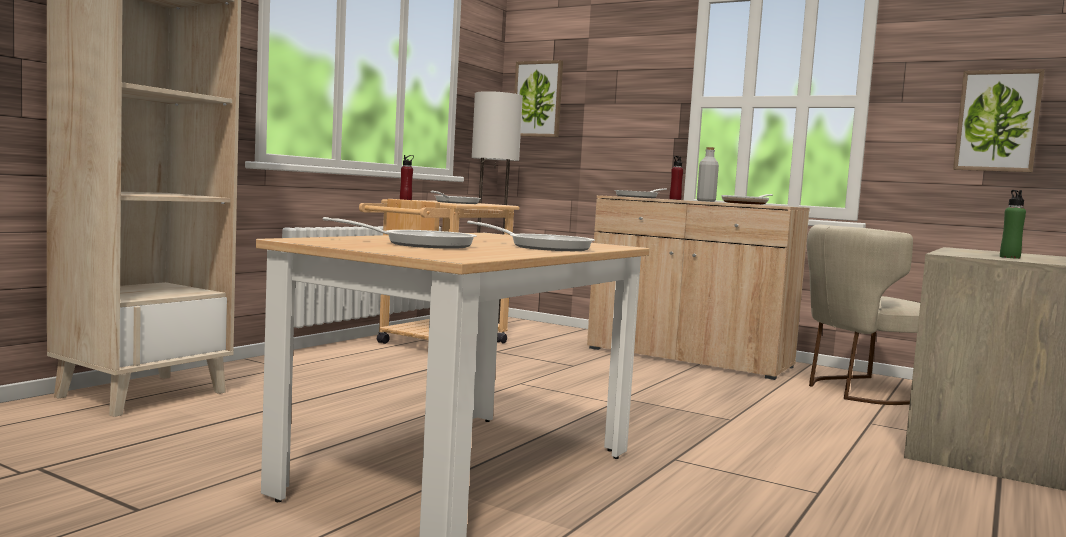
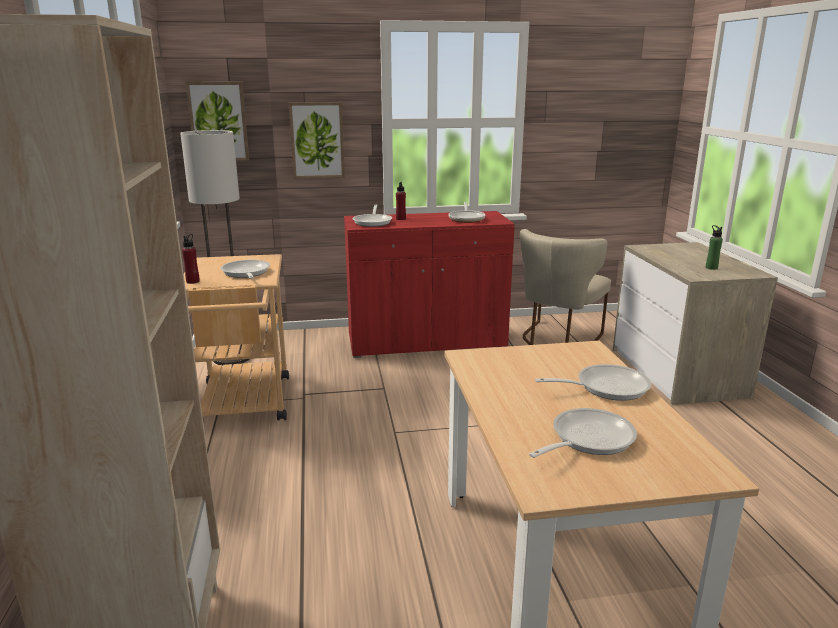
camera: 40 degrees left, 15 degrees up
(688, 358) = (426, 342): beige cabinet -> red cabinet
(706, 201) = (432, 220): grey bottle -> none
(997, 121) = (604, 135): picture -> picture (317, 140)

